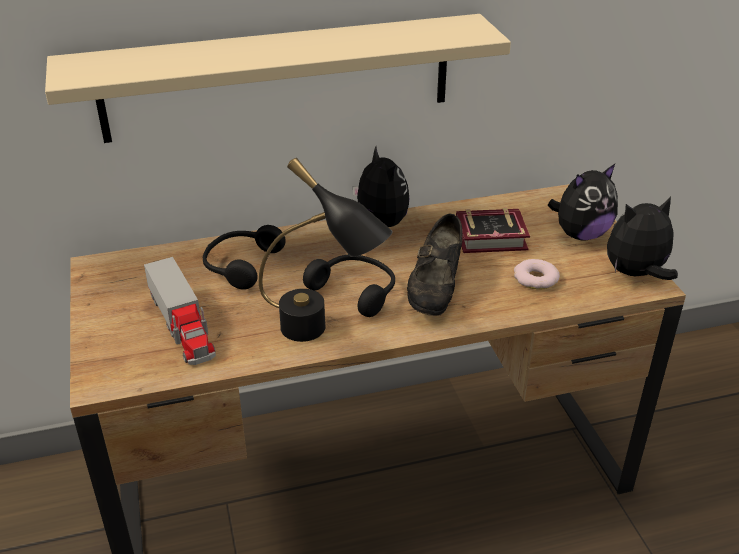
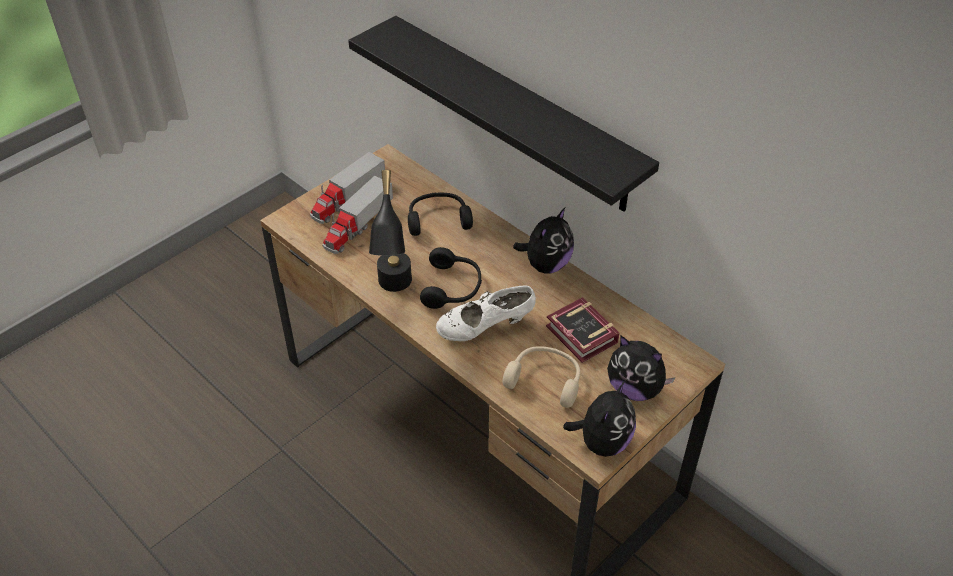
camera: 60 degrees right, 10 degrees up
(126, 317) = (348, 198): none -> toy truck
(278, 78) = (515, 113): beige shelf -> black shelf
(435, 290) = (485, 328): black shoe -> white shoe
(535, 279) = (545, 380): donut -> beige headphones
(636, 274) = (602, 442): plush toy -> plush toy turned 75 degrees clockwise

